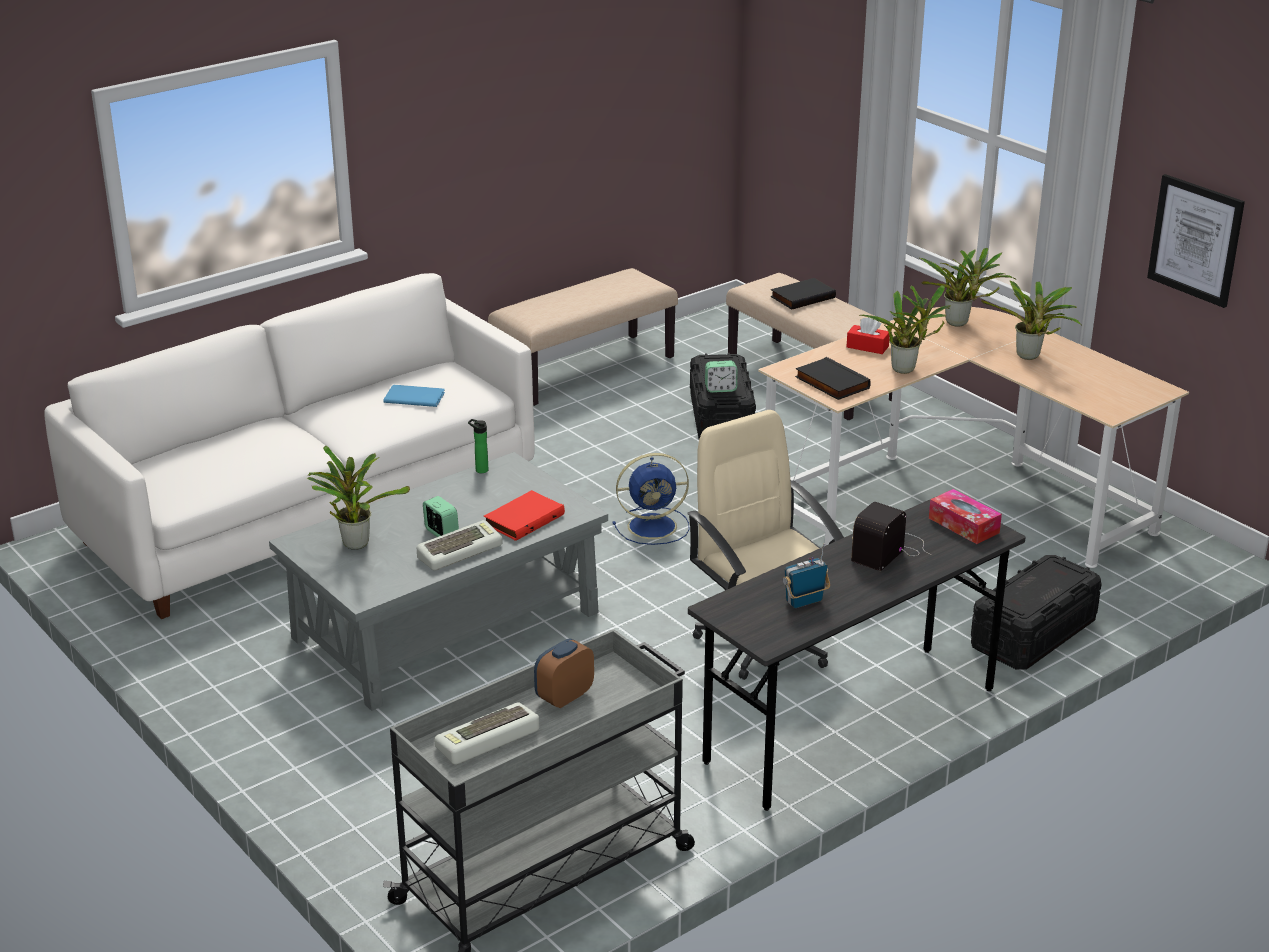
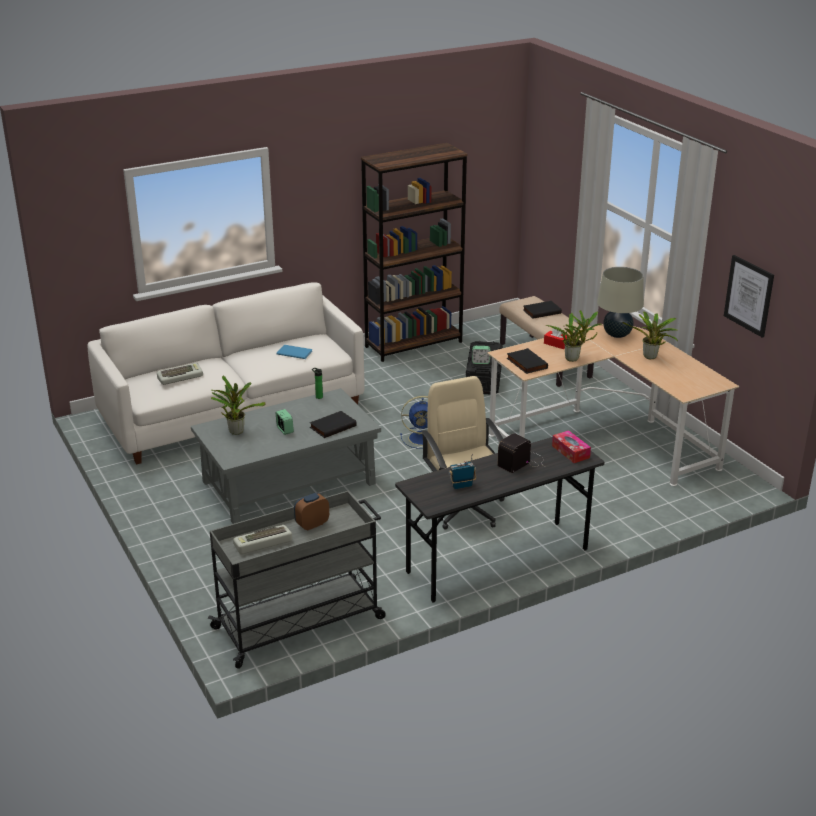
camera: 10 degrees right, 0 degrees up
(459, 551) = (291, 441): keyboard -> keyboard (180, 377)
(523, 519) = (332, 426): red book -> black book
(584, 369) = (414, 344): beige bench -> brown bookcase
(960, 323) = (617, 334): potted plant -> beige table lamp
(1033, 634) = (623, 520): black storage box -> none

